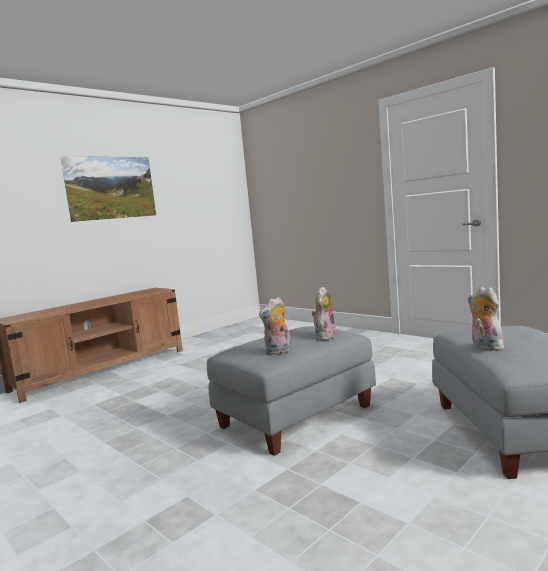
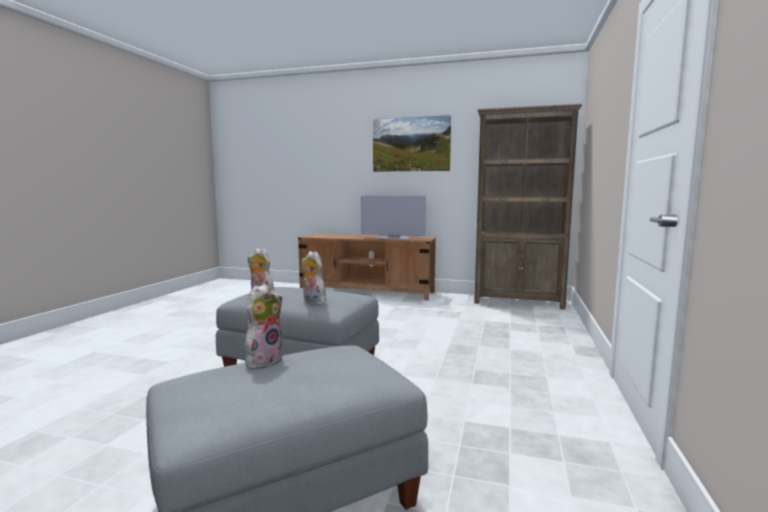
camera: 60 degrees right, 0 degrees up
(127, 296) = (393, 238): none -> television
(240, 327) = (519, 302): none -> brown bookcase
(324, 336) = (312, 302): plush toy -> plush toy turned 135 degrees counterclockwise

